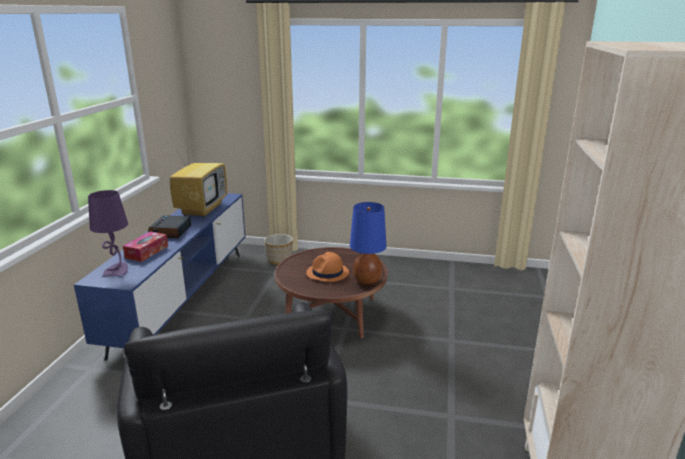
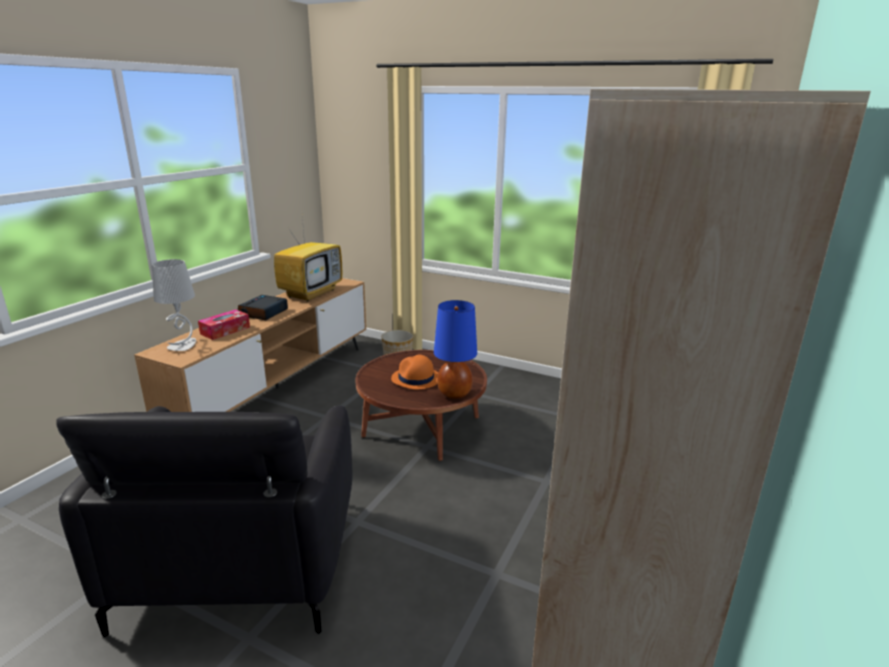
camera: 15 degrees right, 0 degrees up
(116, 270) = (183, 345): purple table lamp -> grey table lamp
(184, 299) = (277, 388): blue tv stand -> brown tv stand

